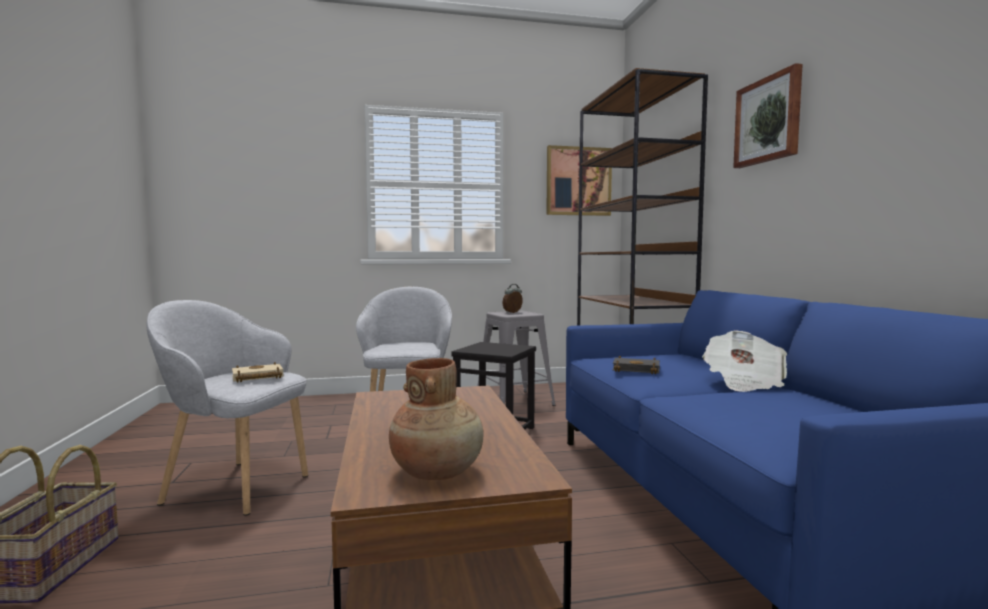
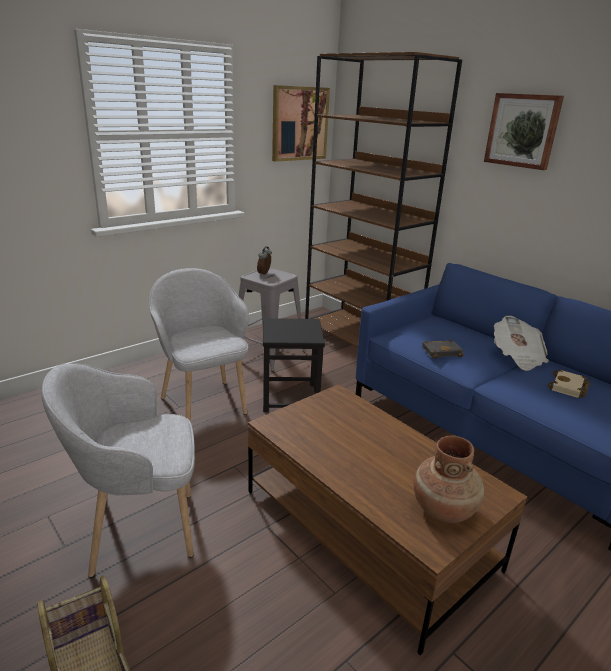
camera: 30 degrees left, 20 degrees up
(256, 377) = (154, 434): beige book -> beige book (569, 388)

